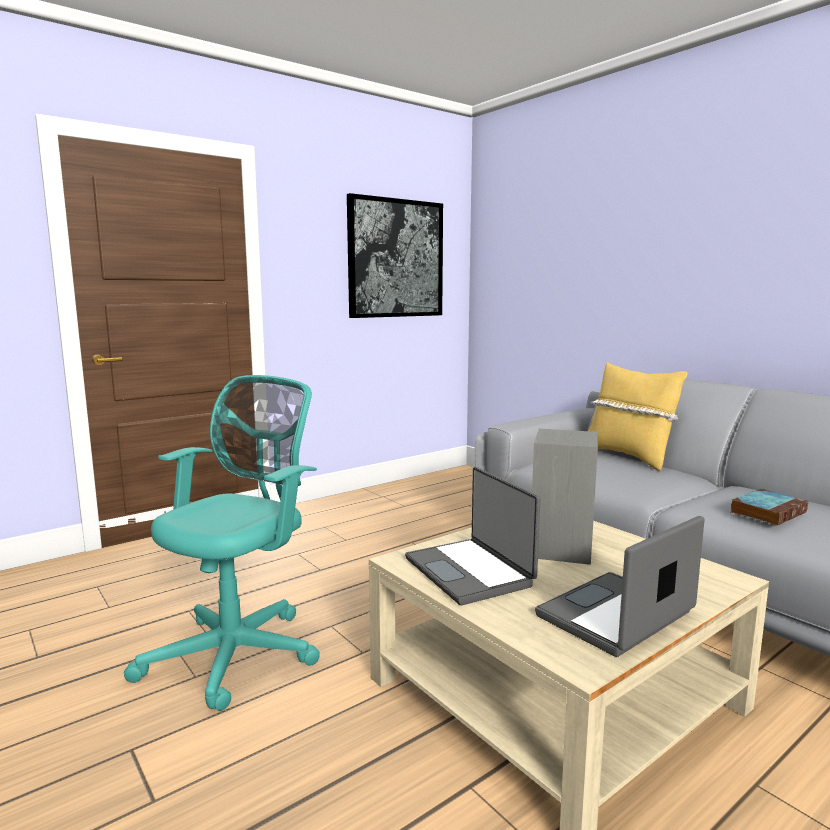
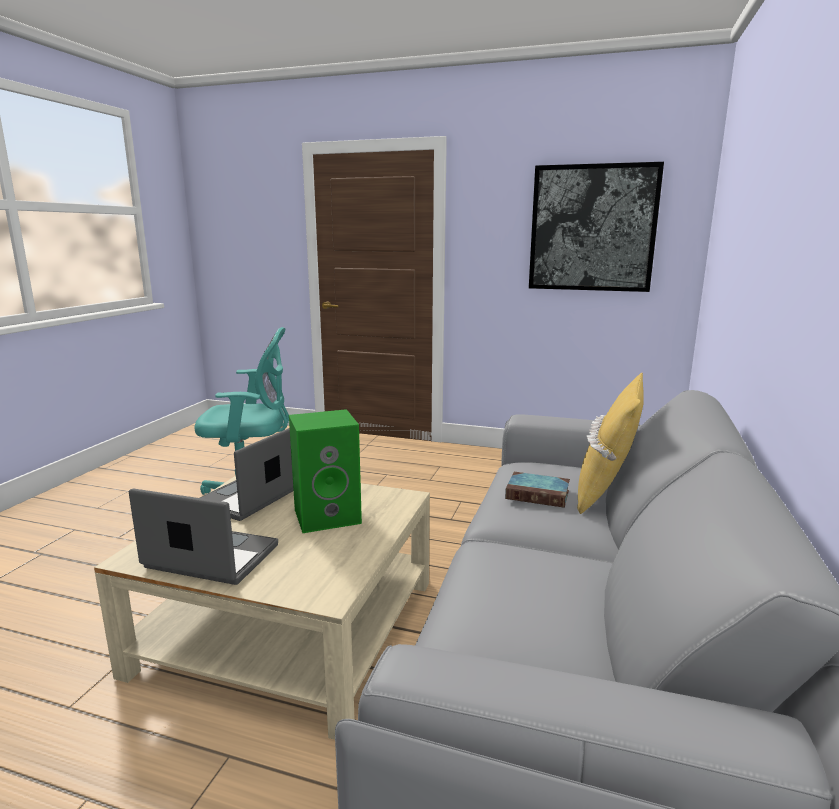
camera: 55 degrees right, 5 degrees up
(559, 547) = (328, 515): grey speaker -> green speaker
(768, 512) = (509, 587): book -> book (539, 494)

